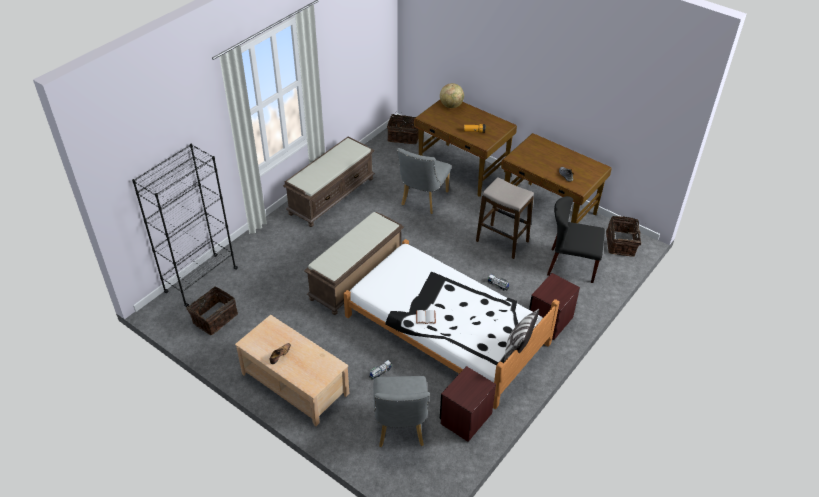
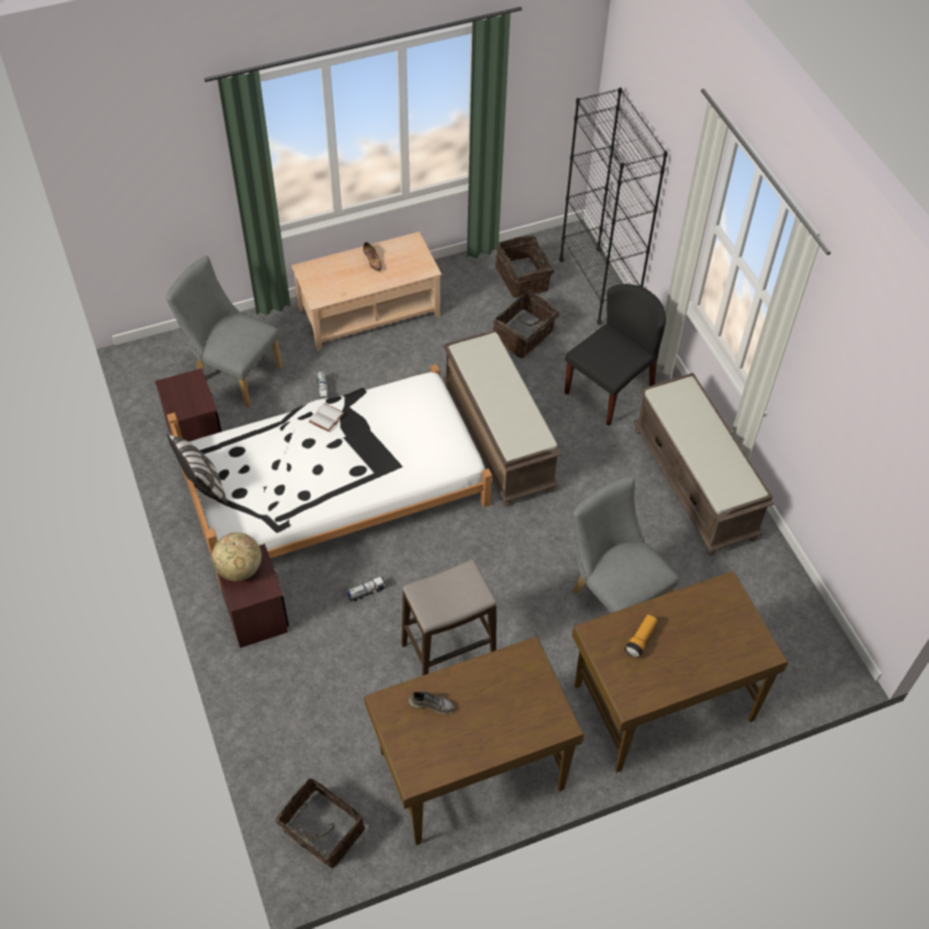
camera: 120 degrees right, 10 degrees up
(404, 136) = (812, 661): basket -> basket (524, 336)
(451, 105) = (743, 648): globe -> globe (239, 569)
(571, 265) = (332, 717): black chair -> black chair (609, 389)

